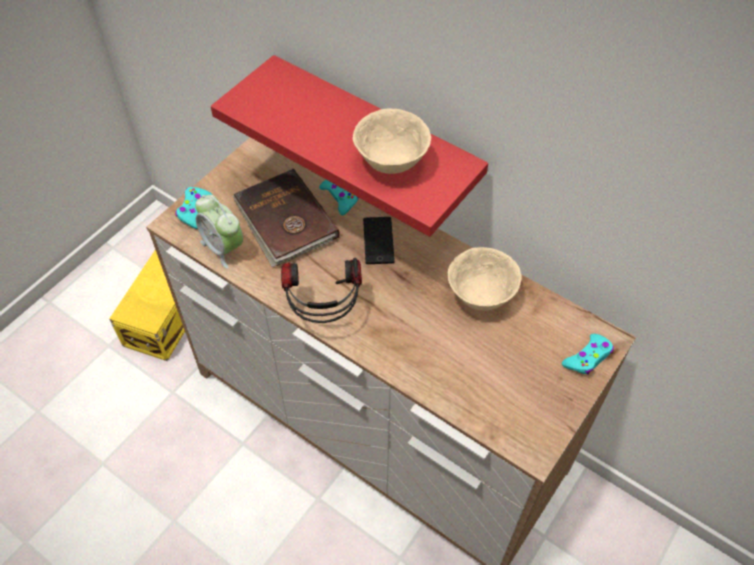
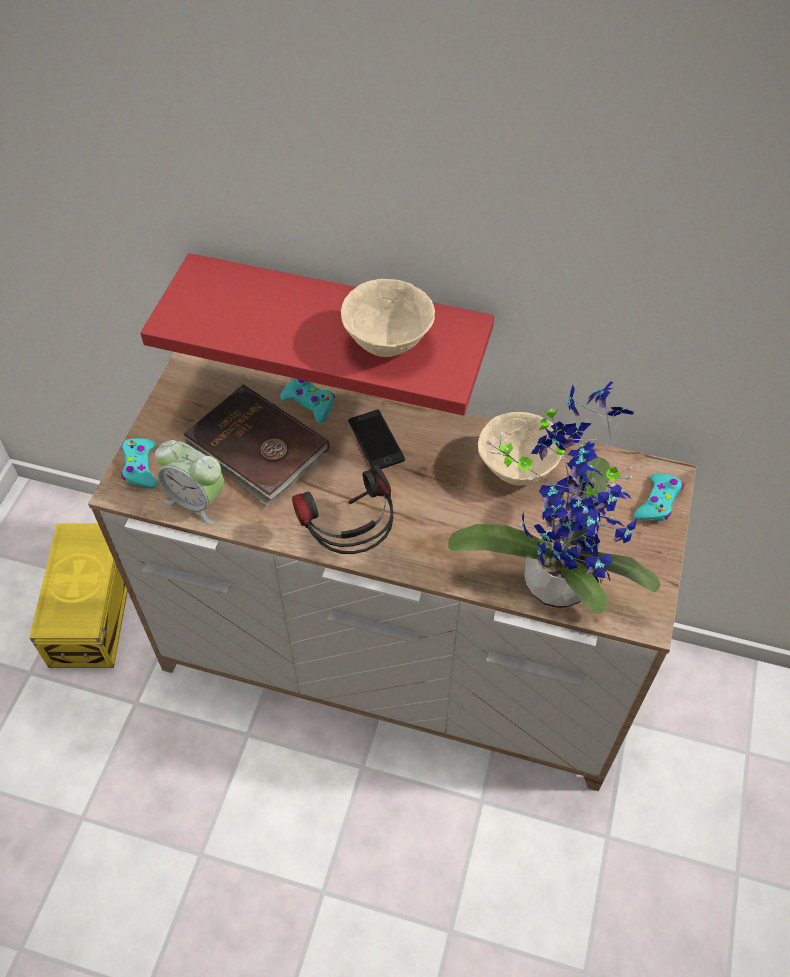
camera: 20 degrees left, 0 degrees up
(474, 390) = (555, 575): none -> potted plant

